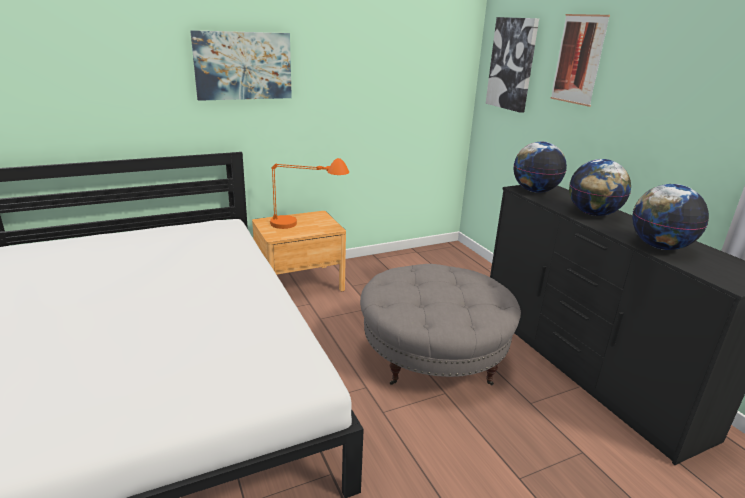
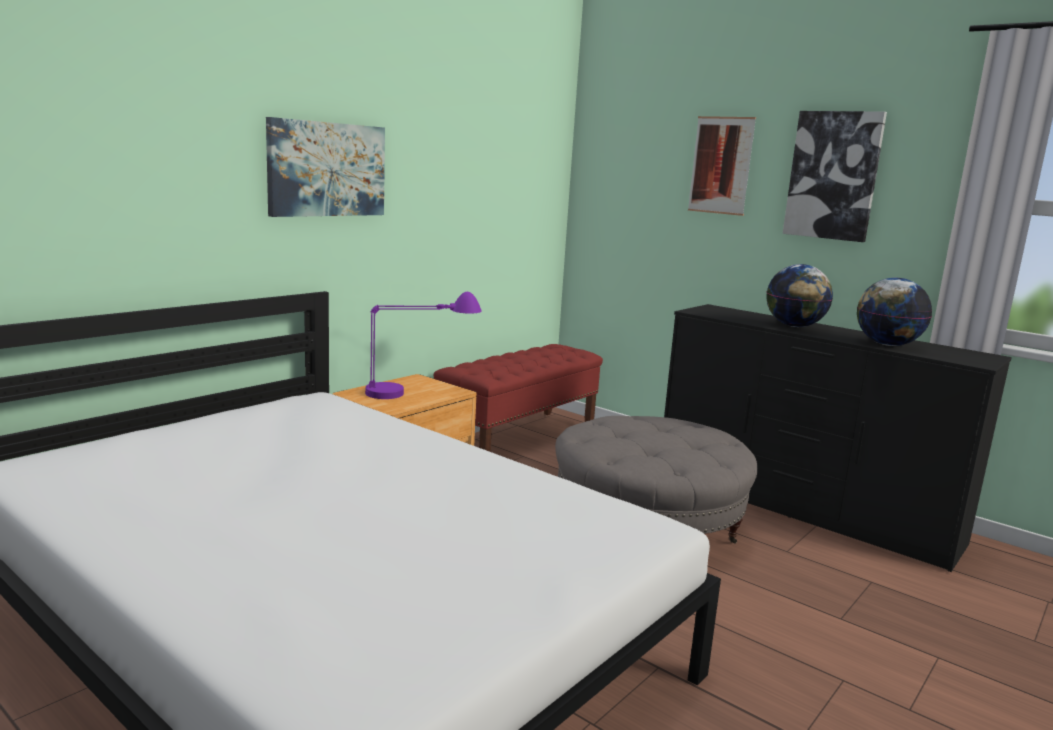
camera: 25 degrees left, 10 degrees down
(306, 225) = (418, 392): orange table lamp -> purple table lamp
(407, 262) = (519, 438): none -> red bench
(512, 64) = (625, 174): picture -> picture (833, 175)
(535, 191) = (711, 312): globe -> none

